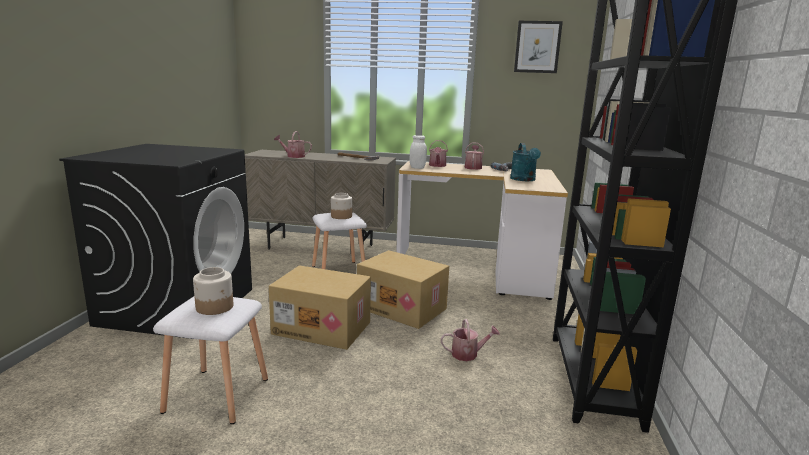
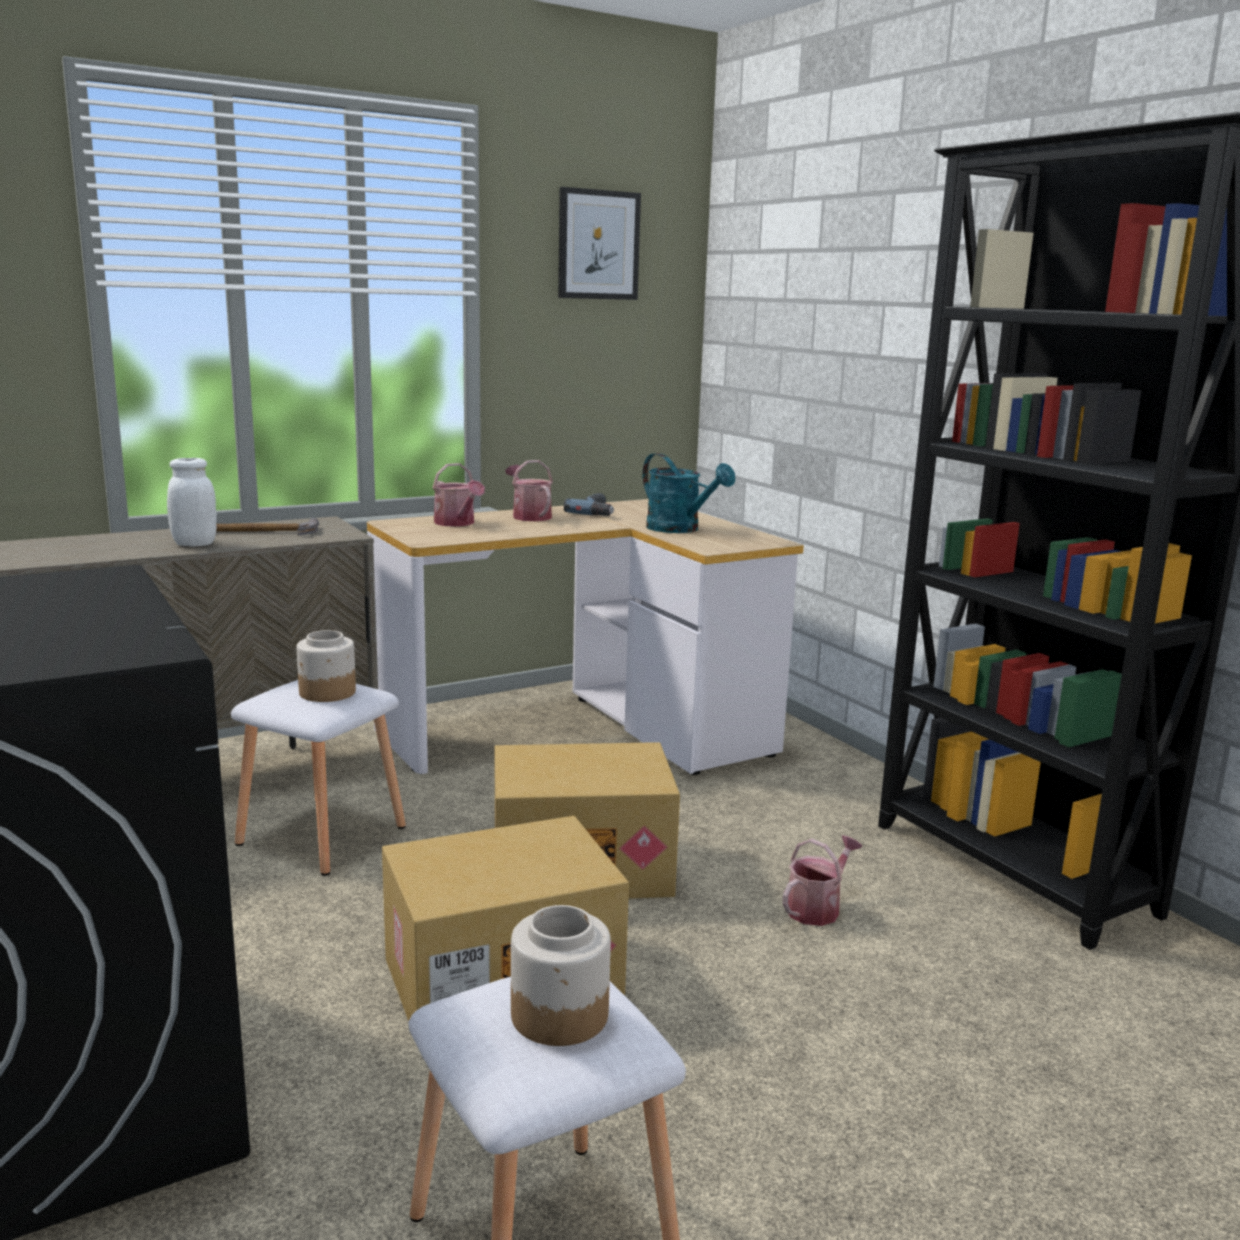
camera: 40 degrees left, 0 degrees up
(293, 156) = (86, 554): watering can -> none
(417, 168) = (436, 536): white jar -> white jar (194, 544)

